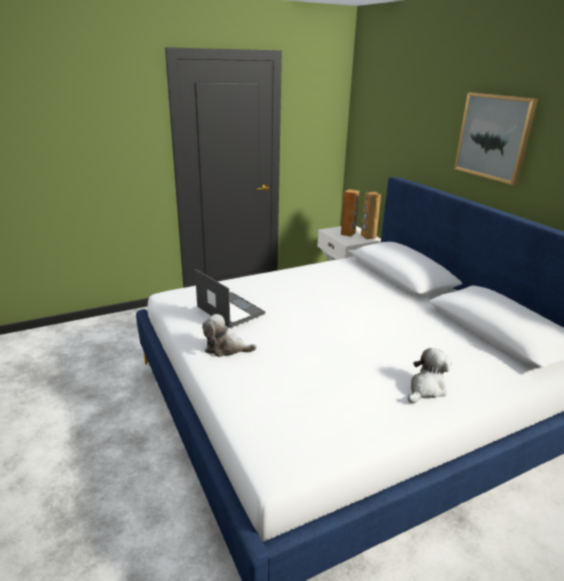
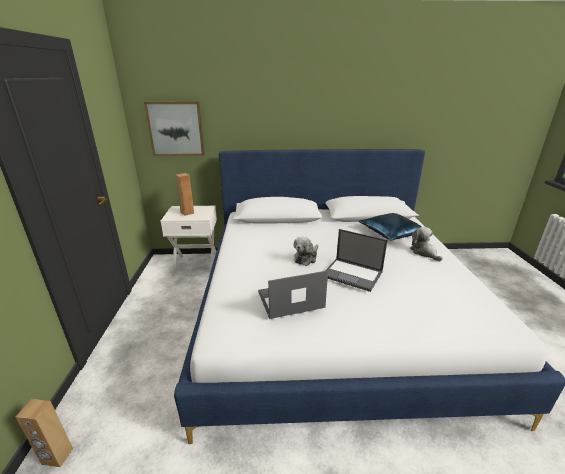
camera: 65 degrees left, 0 degrees up
(226, 348) = (354, 319): plush toy -> plush toy (306, 258)
(305, 336) = (353, 274): none -> laptop
(368, 236) = (203, 208): brown speaker -> brown speaker (57, 456)
(460, 355) = (390, 232): none -> blue pillow
(494, 137) = (301, 104): picture -> picture (176, 129)

